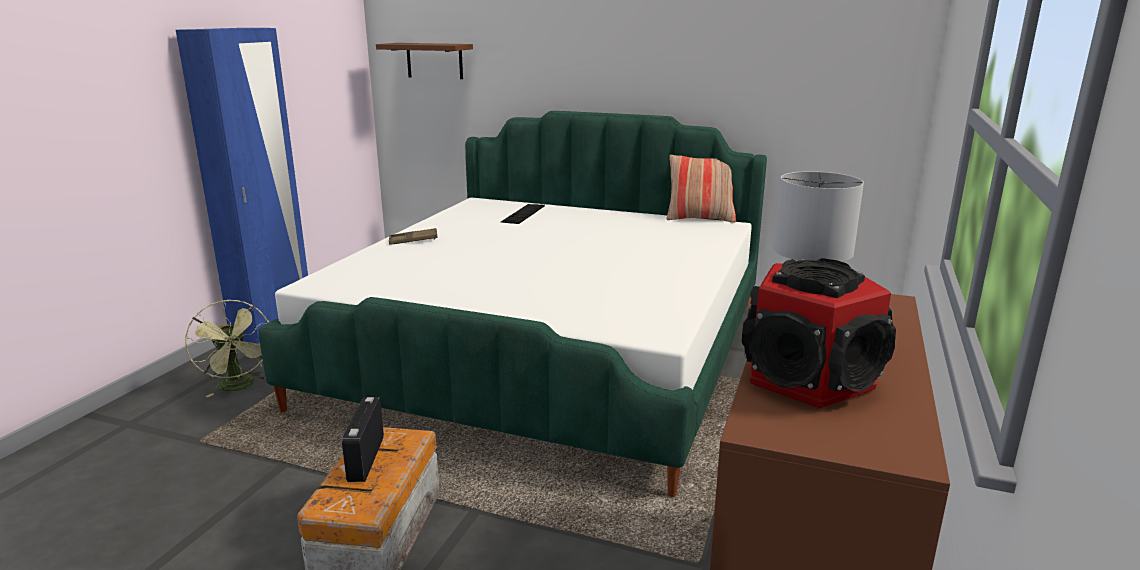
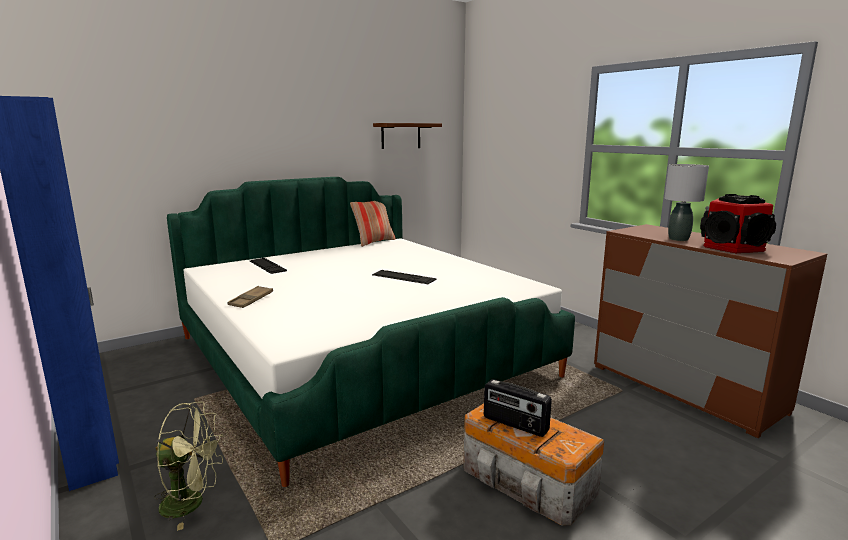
camera: 55 degrees left, 5 degrees down
(434, 60) = (109, 146): brown shelf -> brown shelf (401, 136)
(579, 266) = (403, 277): none -> keyboard

